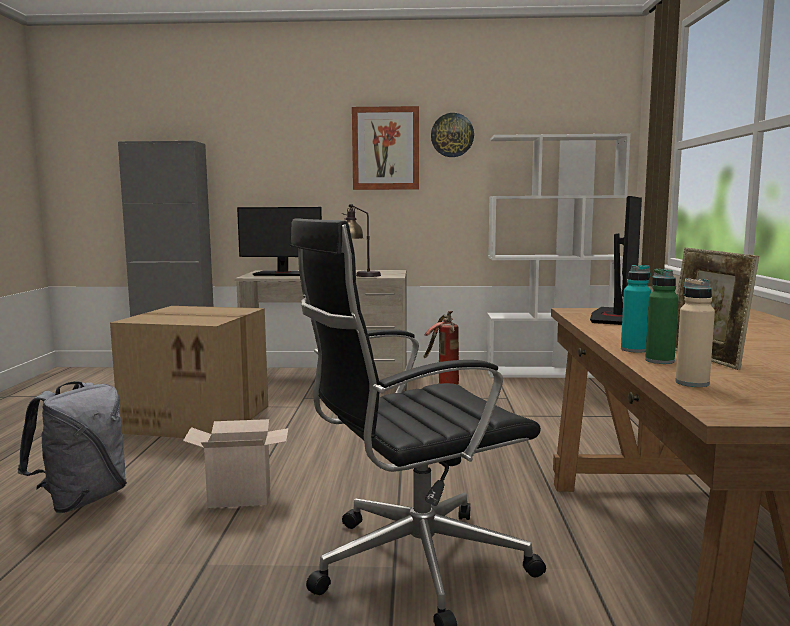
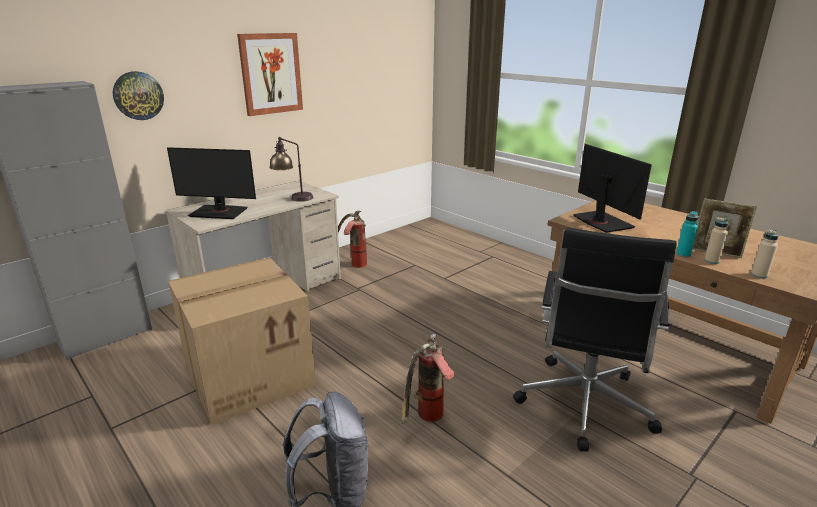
camera: 45 degrees left, 15 degrees up
(242, 496) = (427, 420): cardboard box -> fire extinguisher
(282, 274) = (219, 212): monitor -> monitor turned 45 degrees clockwise
(452, 135) = (322, 58): wall clock -> wall clock (138, 95)
(551, 373) = (400, 233): white bookcase -> none
(659, 361) = (711, 261): green bottle -> beige bottle

